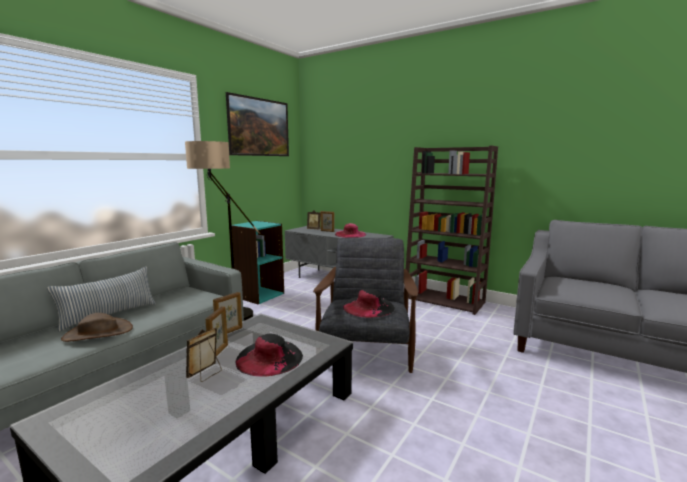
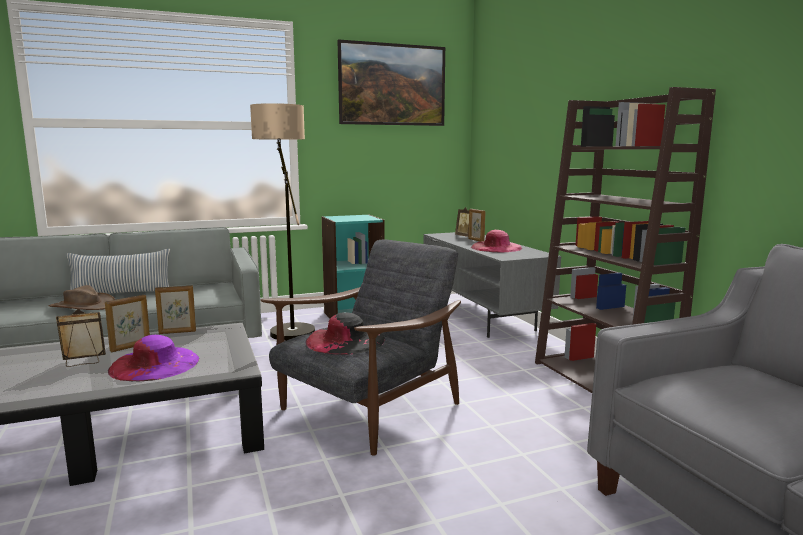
camera: 35 degrees right, 0 degrees up
(269, 357) = (154, 364): black hat -> purple hat

